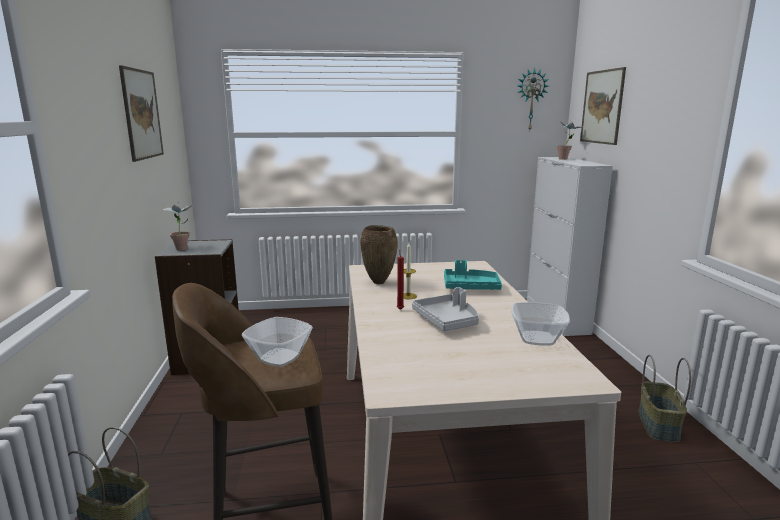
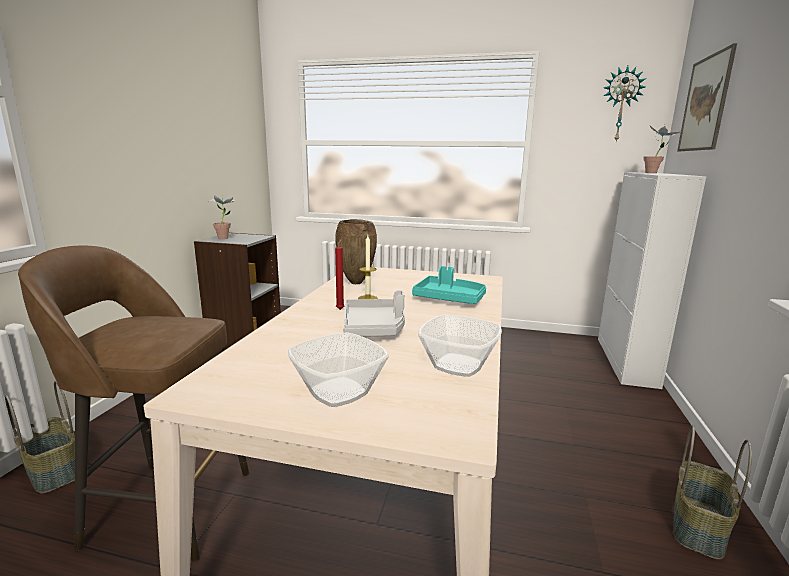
camera: 20 degrees right, 0 degrees up
(142, 114) = (195, 111): picture -> none
(278, 358) = (152, 335): bowl -> bowl (337, 392)

